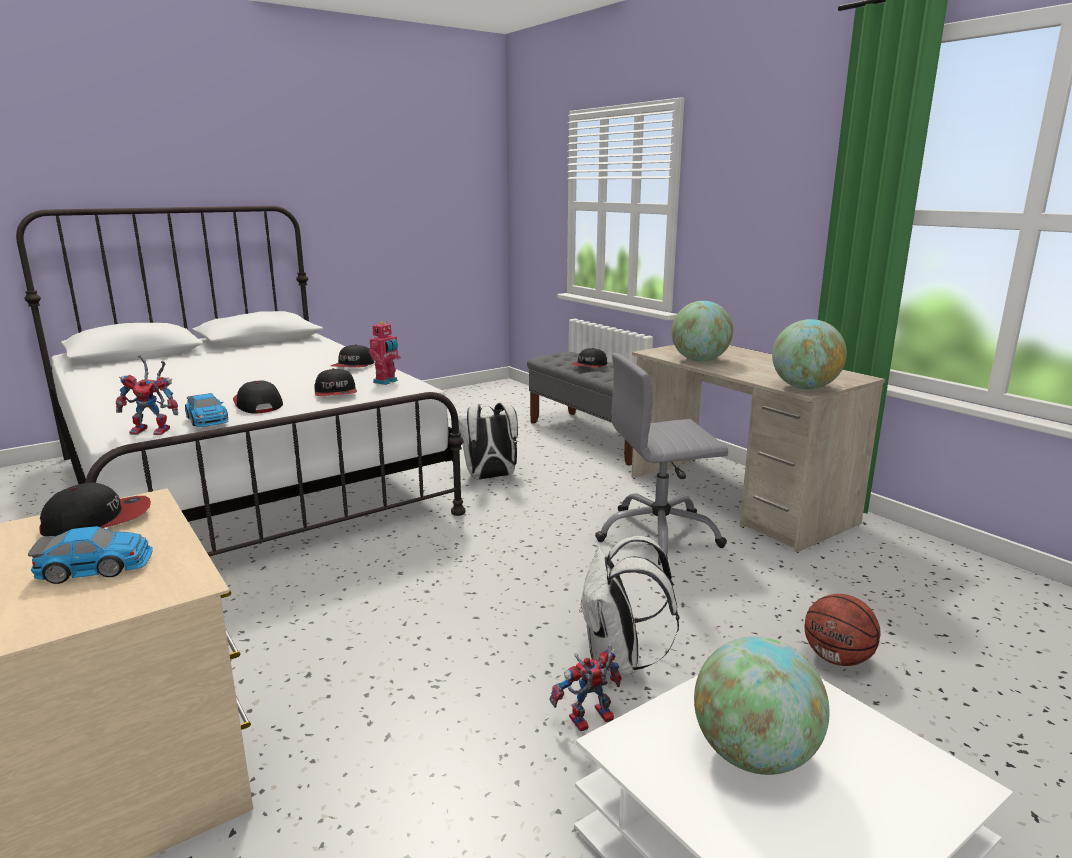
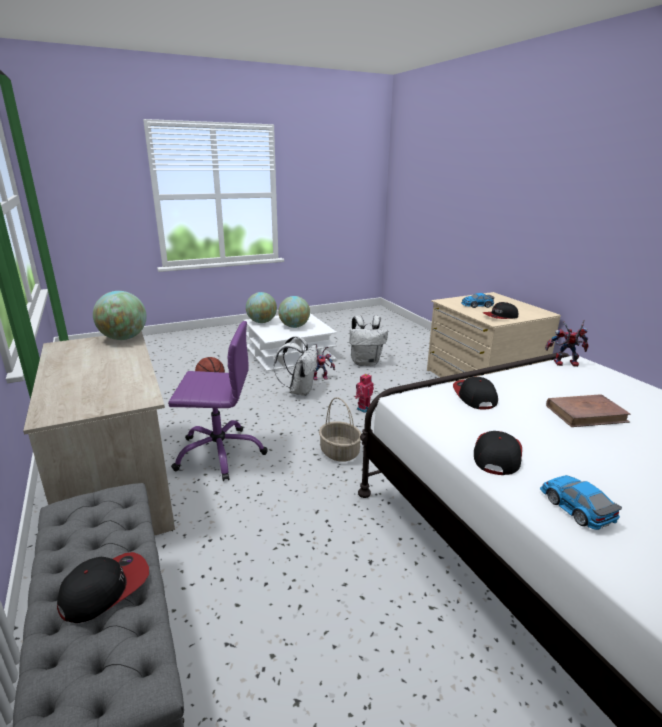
camera: 170 degrees left, 5 degrees up
(207, 420) = (540, 368): toy car -> toy car (575, 507)
(231, 388) = (586, 414): none -> brown book
(257, 404) = (528, 386): cap -> none
(386, 382) = (436, 412): toy robot -> toy robot (363, 408)
(490, 477) = (326, 554): white backpack -> white backpack (366, 362)
(496, 551) = (339, 452): none -> basket
(659, 535) = (220, 453): grey office chair -> purple office chair
(699, 360) = (127, 378): globe -> globe (262, 322)

